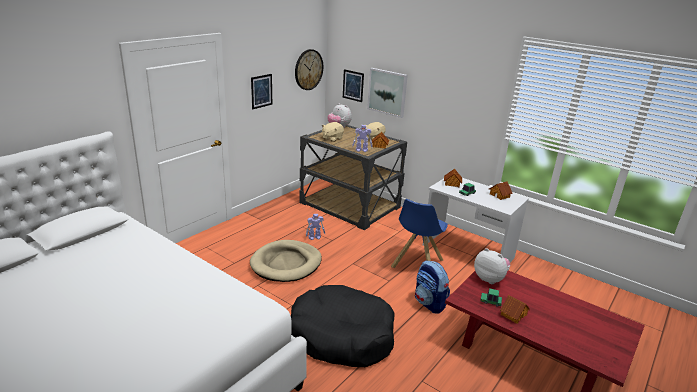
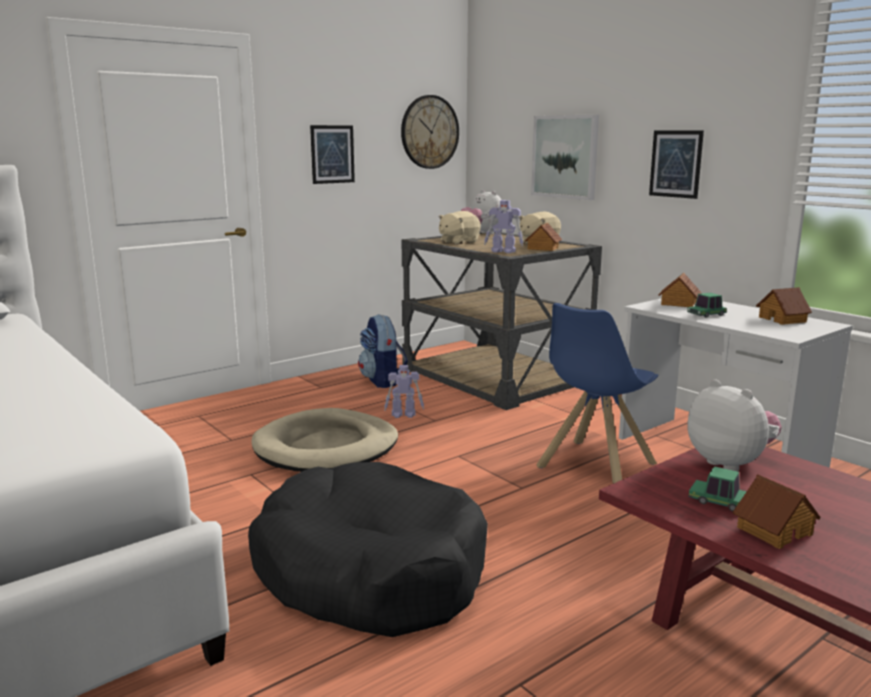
camera: 15 degrees right, 10 degrees down
(353, 85) = (508, 157): picture -> picture (675, 164)
(429, 303) = (598, 533): backpack -> backpack (382, 381)

